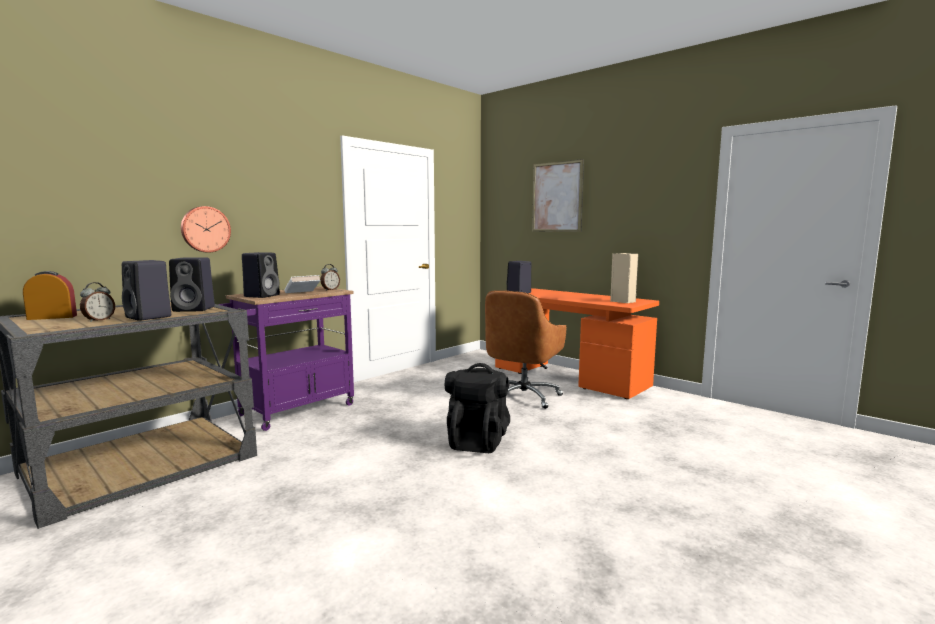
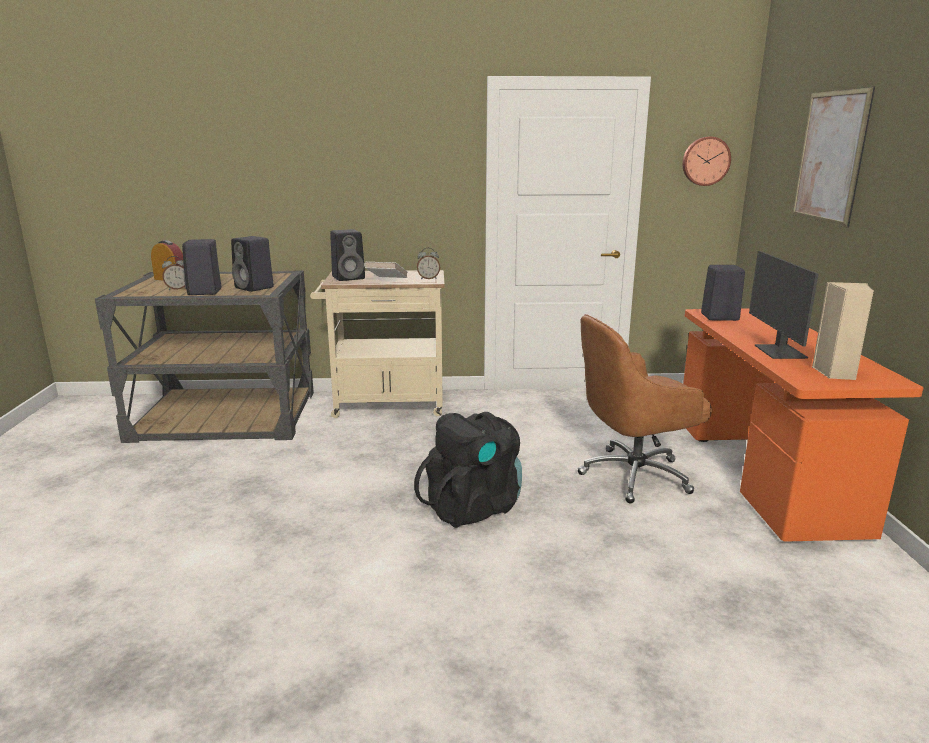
camera: 45 degrees right, 10 degrees up
(205, 229) = (316, 200): wall clock -> wall clock (705, 161)
(294, 411) = (385, 405): purple cart -> beige cart
(583, 299) = (779, 352): none -> monitor

